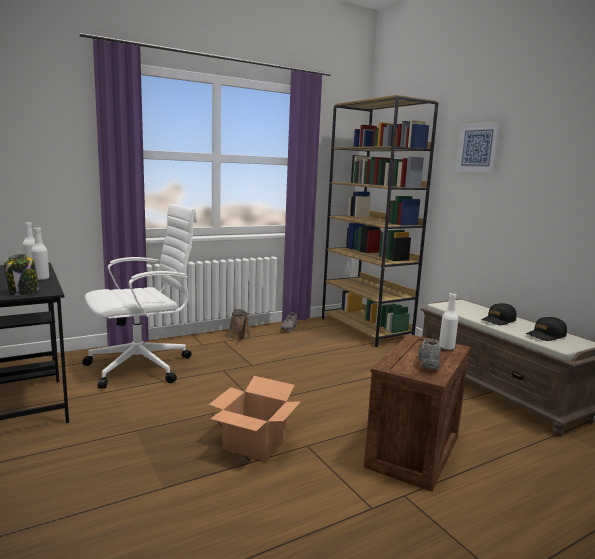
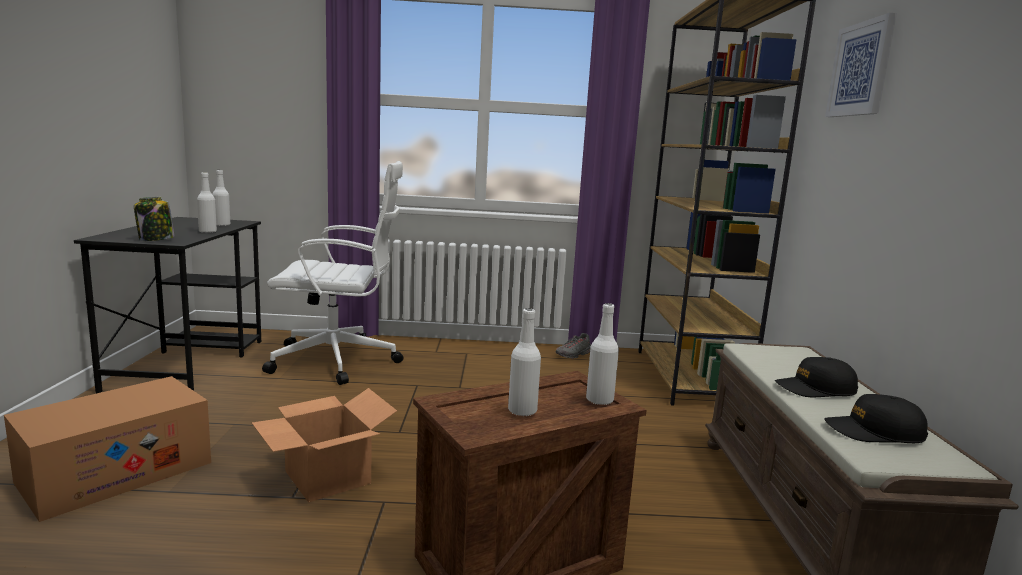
camera: 30 degrees right, 0 degrees up
(100, 490) = (116, 472): none -> cardboard box
(240, 336) = (493, 352): brown watering can -> none
(429, 361) = (522, 411): grey shoe -> white bottle

